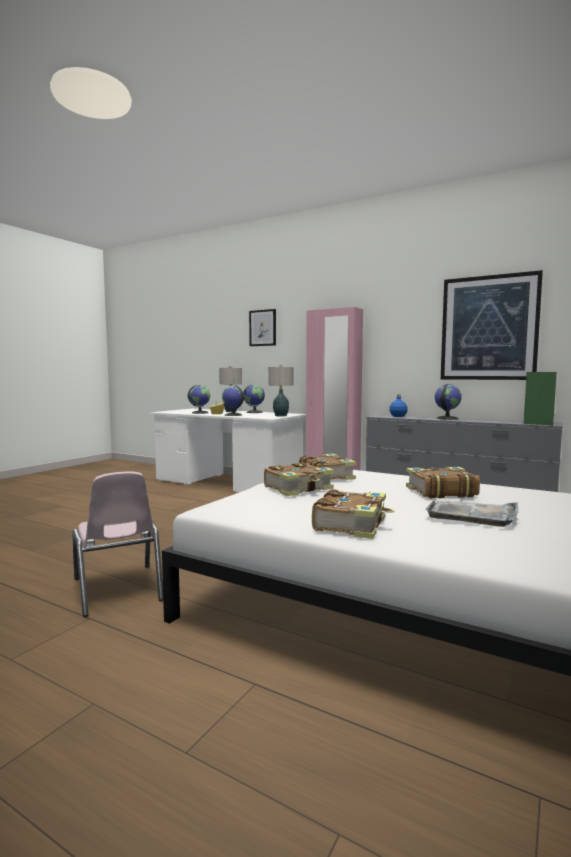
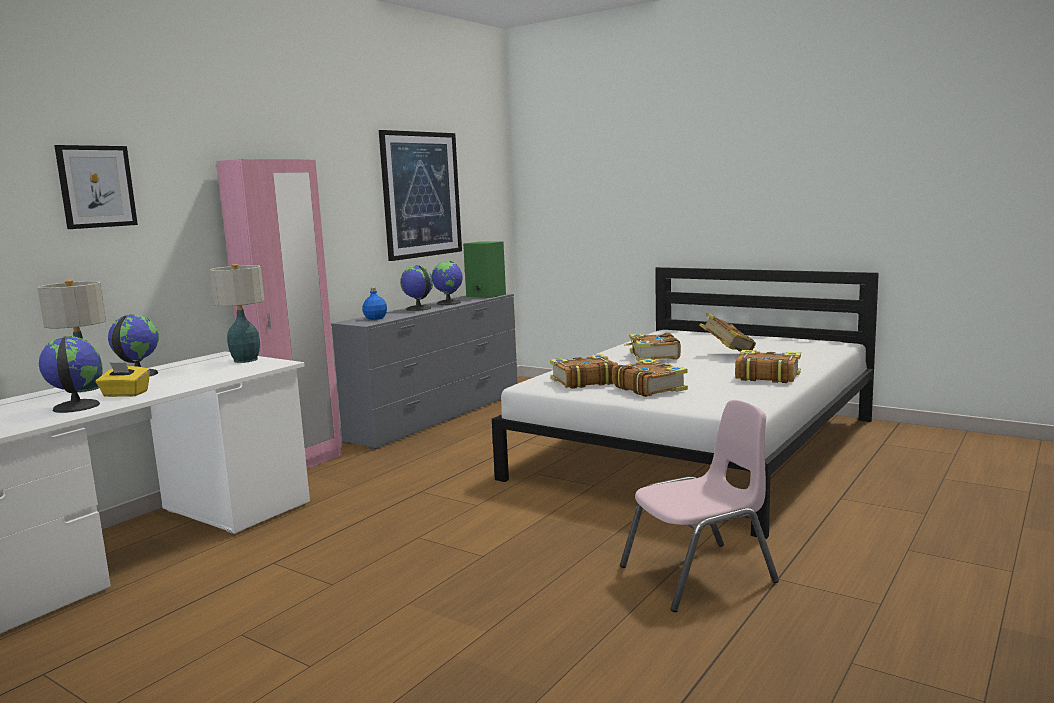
camera: 85 degrees left, 5 degrees up
(233, 415) = (187, 383): globe -> globe (449, 303)
(472, 515) = (727, 353): grey tray -> book

